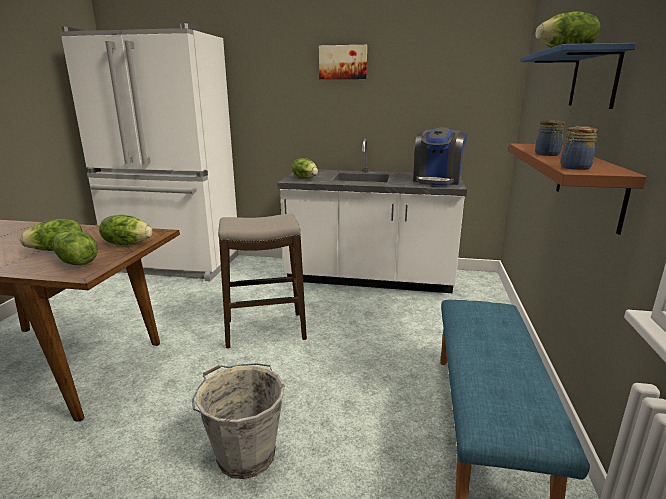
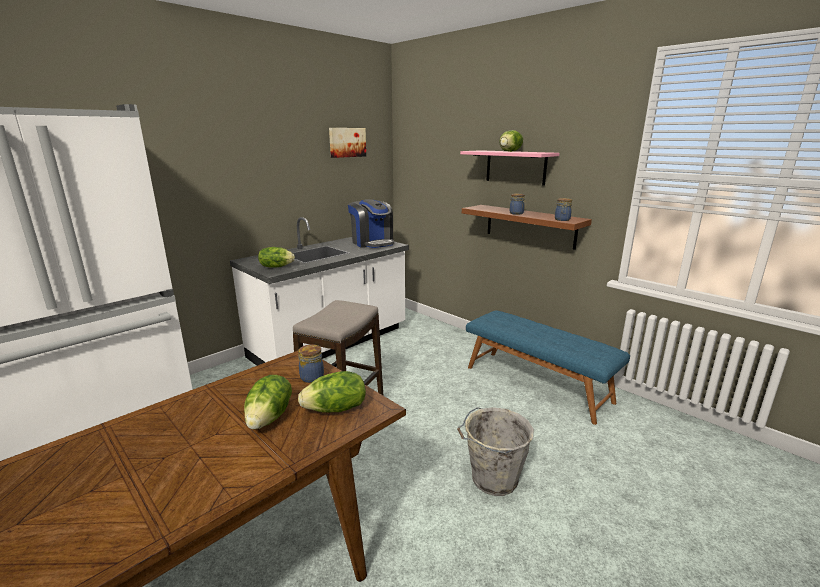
camera: 55 degrees left, 0 degrees up
(127, 243) = (311, 377): lettuce -> jar
(343, 62) = (262, 145): picture -> picture (347, 142)
(594, 79) = (515, 167): blue shelf -> pink shelf

